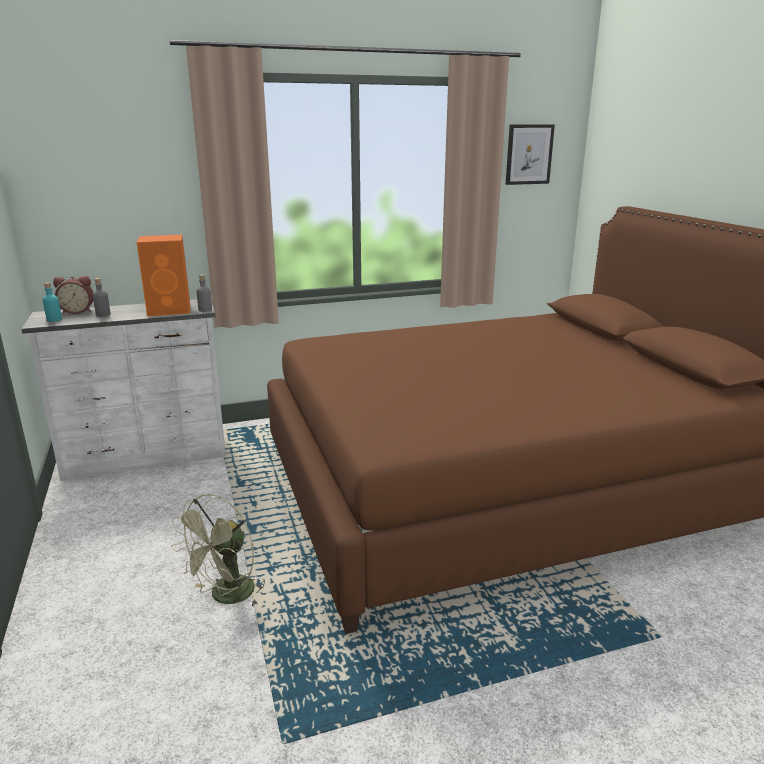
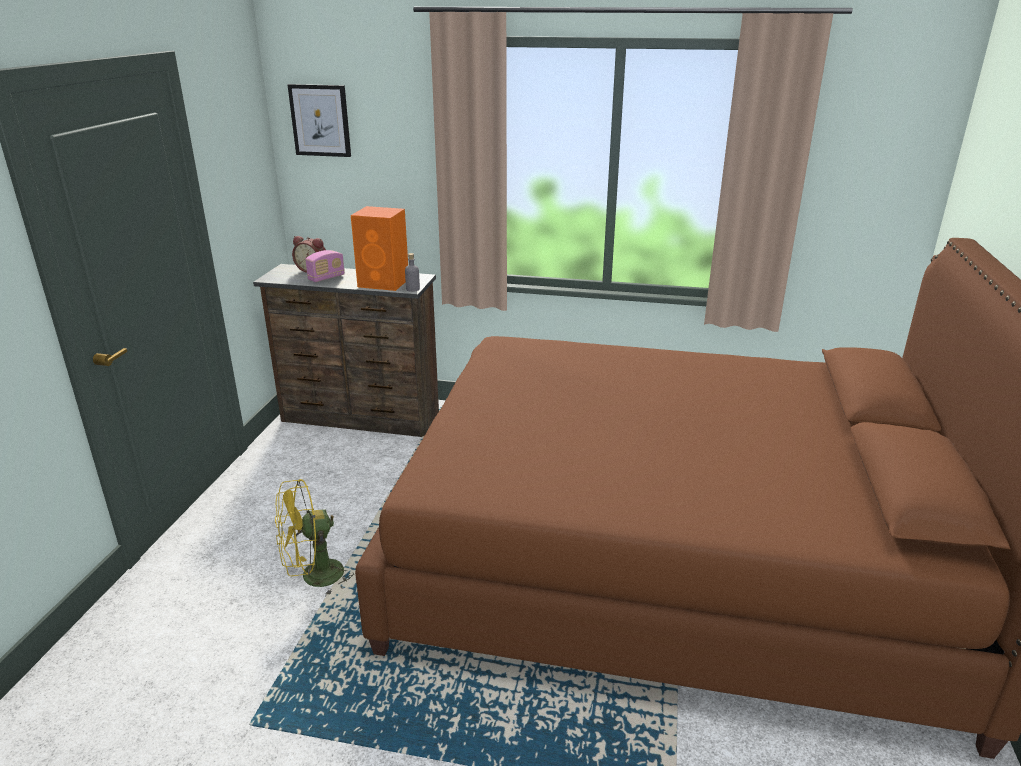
camera: 30 degrees right, 5 degrees up
(54, 319) = (285, 276): turquoise bottle -> none
(103, 314) = (326, 278): grey bottle -> radio
(147, 457) = (360, 418): white dresser -> brown dresser
(227, 597) = (314, 578): green fan -> yellow fan
(529, 154) = (863, 142): picture -> picture (320, 120)

